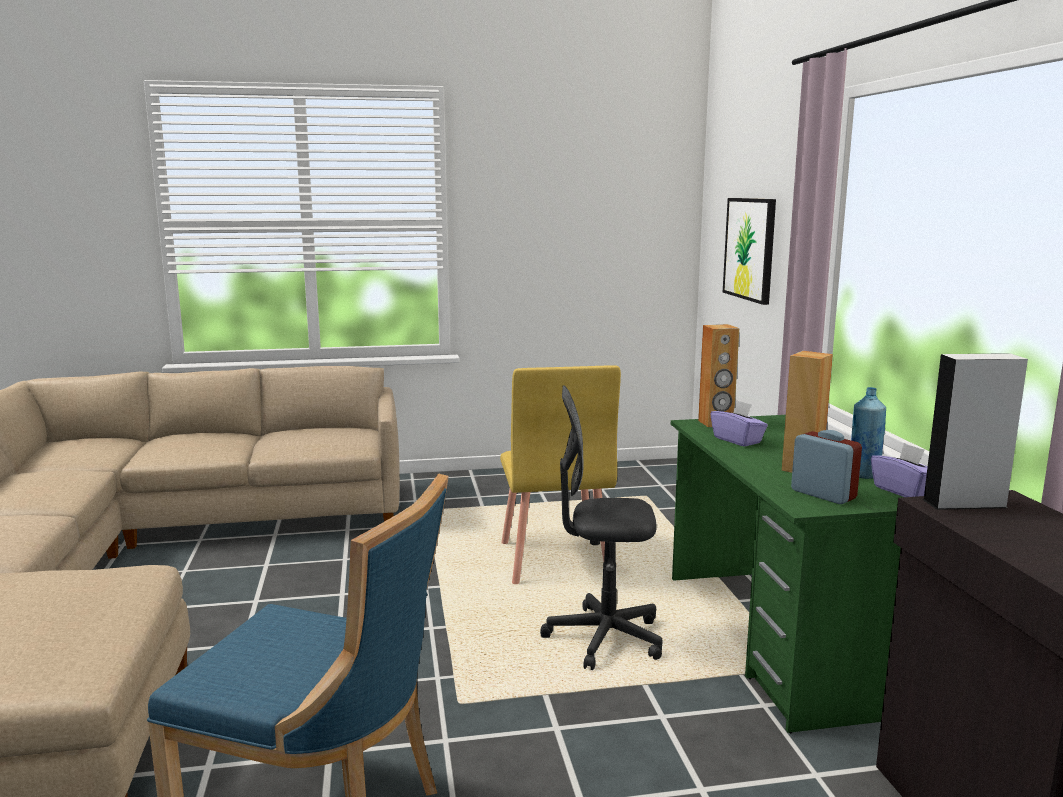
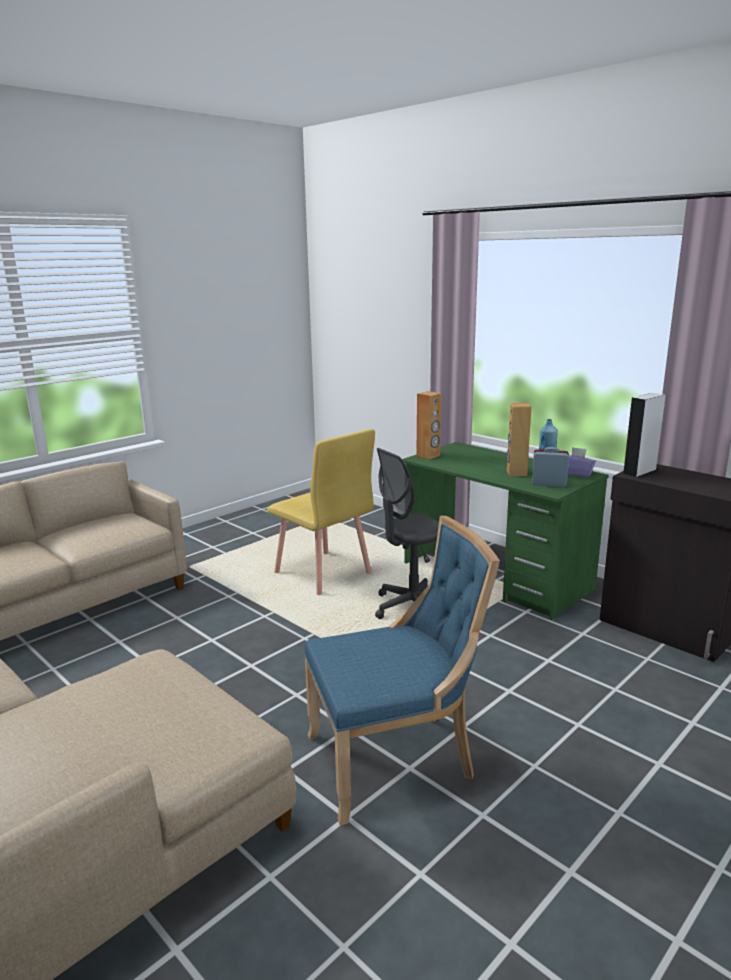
camera: 35 degrees left, 5 degrees up
(737, 440) = (458, 463): purple tissue box -> none
(750, 249) = (374, 335): picture -> none

